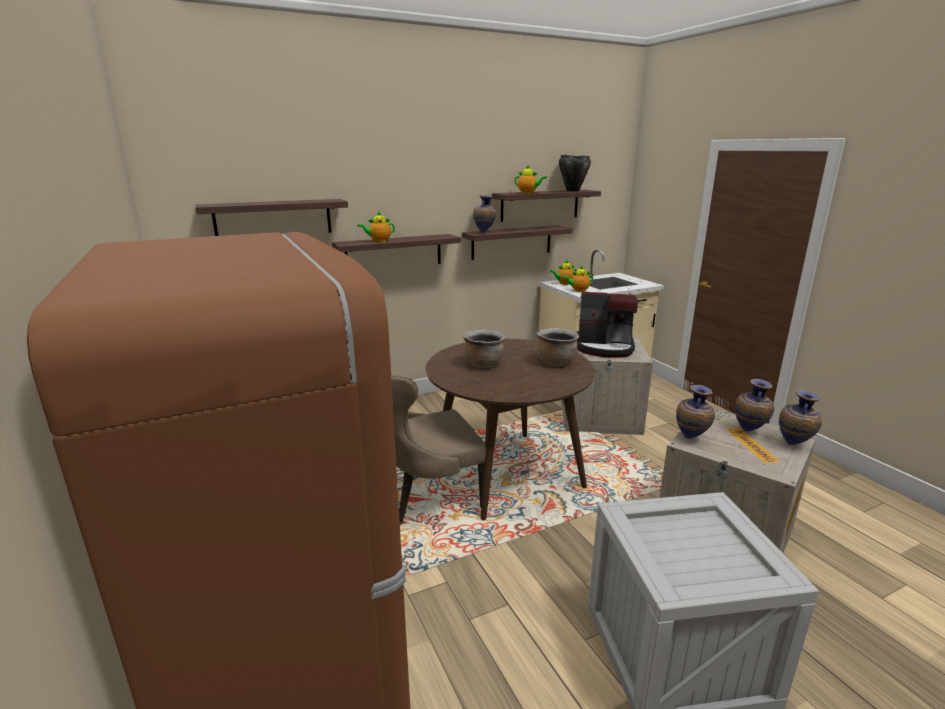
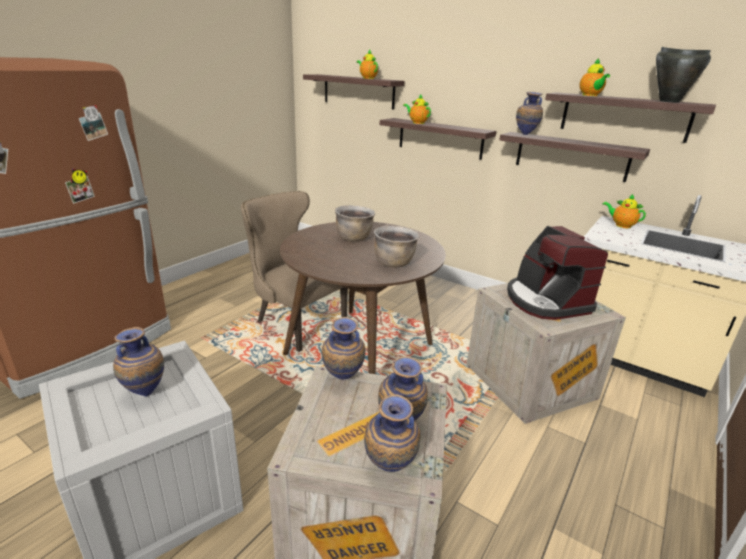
camera: 60 degrees right, 5 degrees up
(578, 290) = (608, 234): teapot -> teapot (367, 78)
(682, 539) = (145, 393): none -> vase

